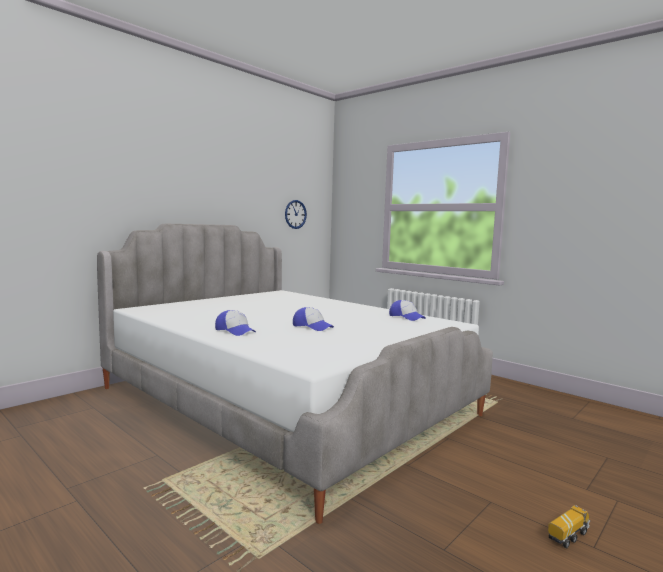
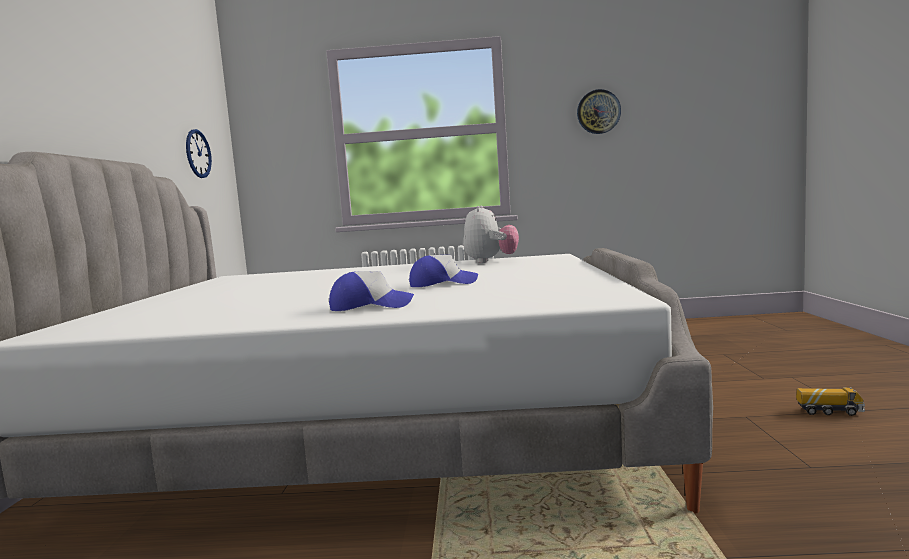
camera: 40 degrees left, 0 degrees up
(406, 317) = (491, 261): cap -> plush toy
(568, 536) = (829, 412): toy truck -> toy truck turned 90 degrees clockwise
(591, 199) = (598, 112): none -> wall clock

